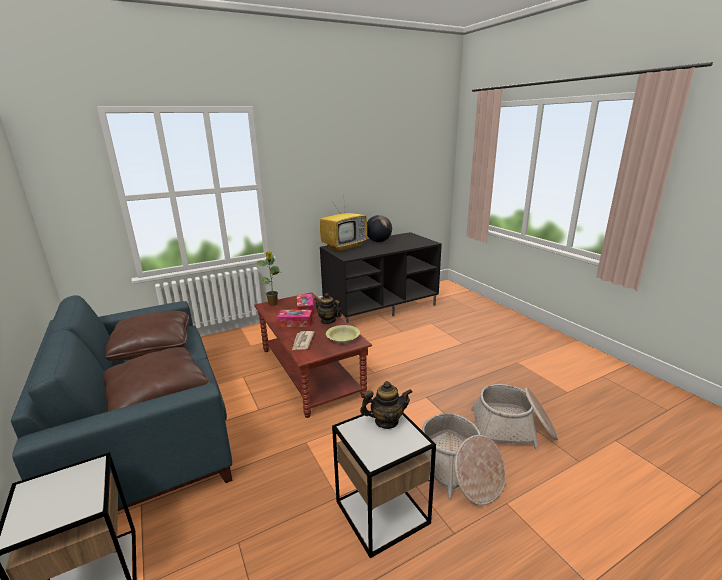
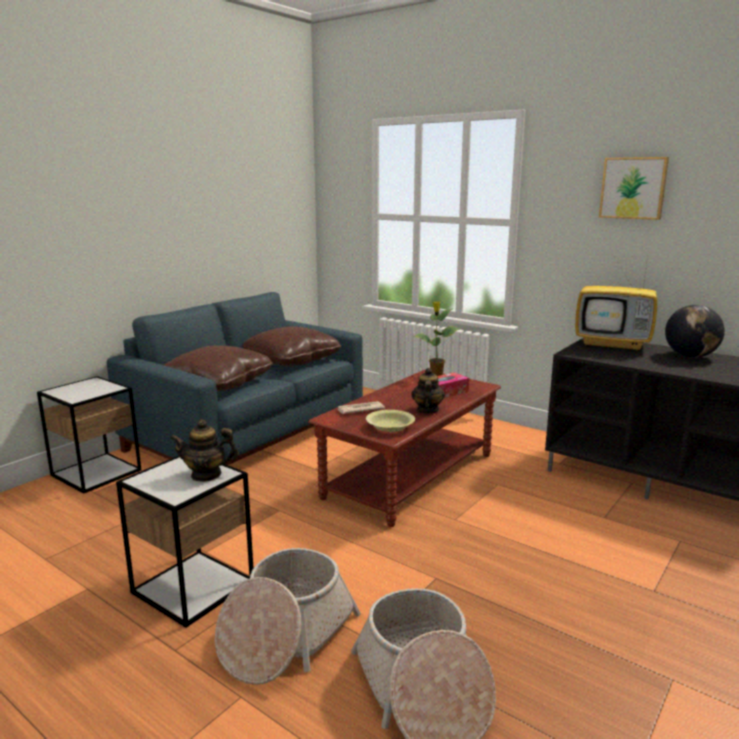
camera: 65 degrees right, 5 degrees down
(295, 323) = (401, 396): tissue box -> none
(329, 157) = (633, 188): none -> picture
(386, 421) = (206, 475): teapot -> teapot turned 120 degrees clockwise

